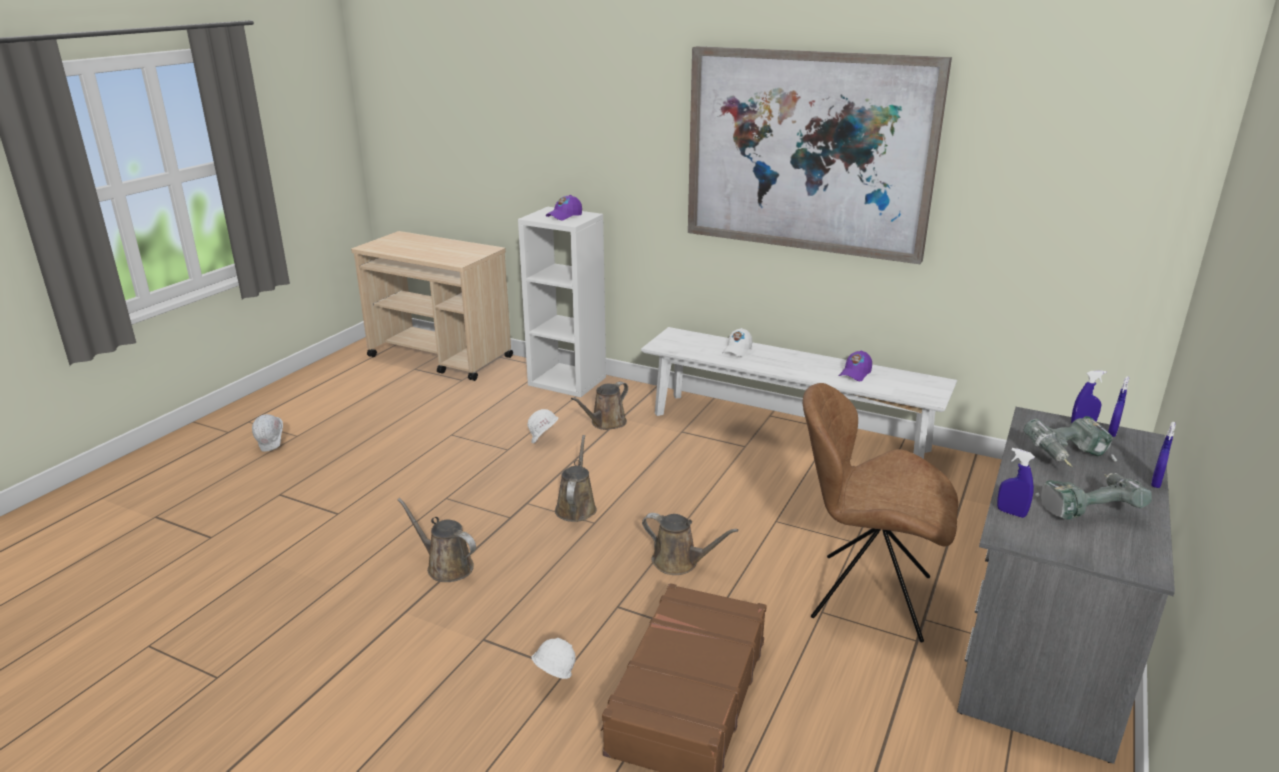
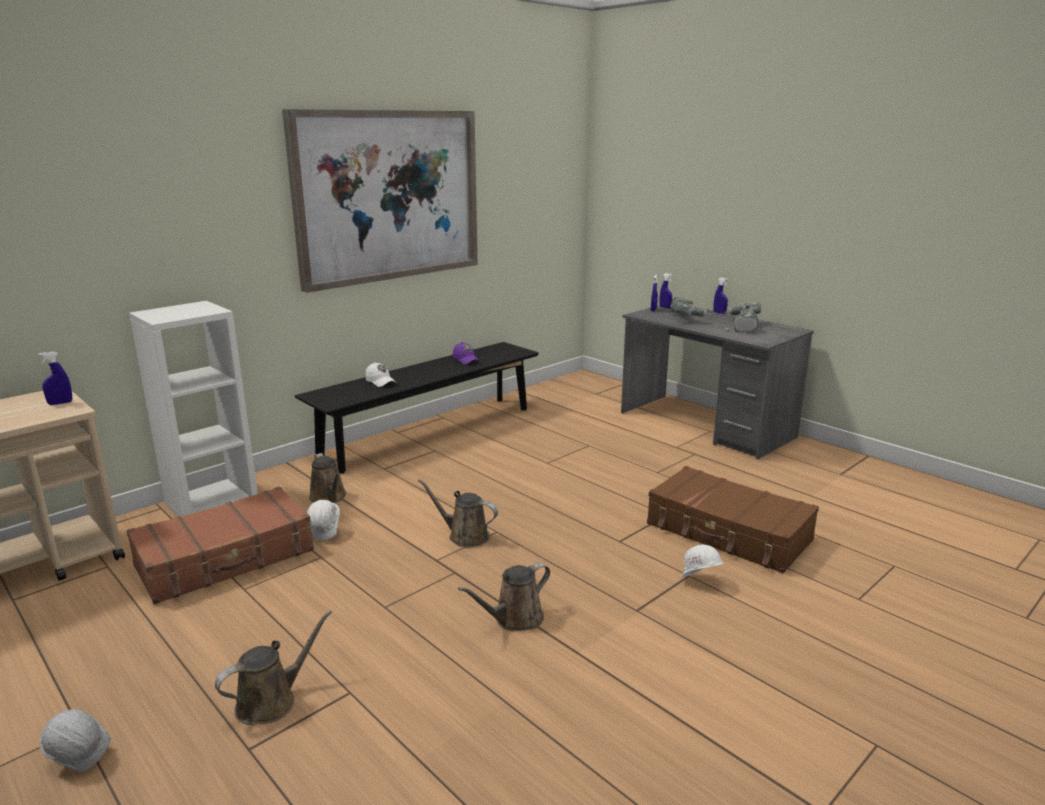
camera: 70 degrees left, 5 degrees down
(488, 414) = (226, 559): none -> brown suitcase
(564, 216) = (186, 310): purple cap -> none
(679, 562) = (576, 506): brown watering can -> brown watering can (271, 701)
(787, 431) = (429, 432): white bench -> black bench
(866, 595) = (647, 456): brown chair -> none
(1011, 513) = (741, 337): blue spray bottle -> blue spray bottle (60, 403)

